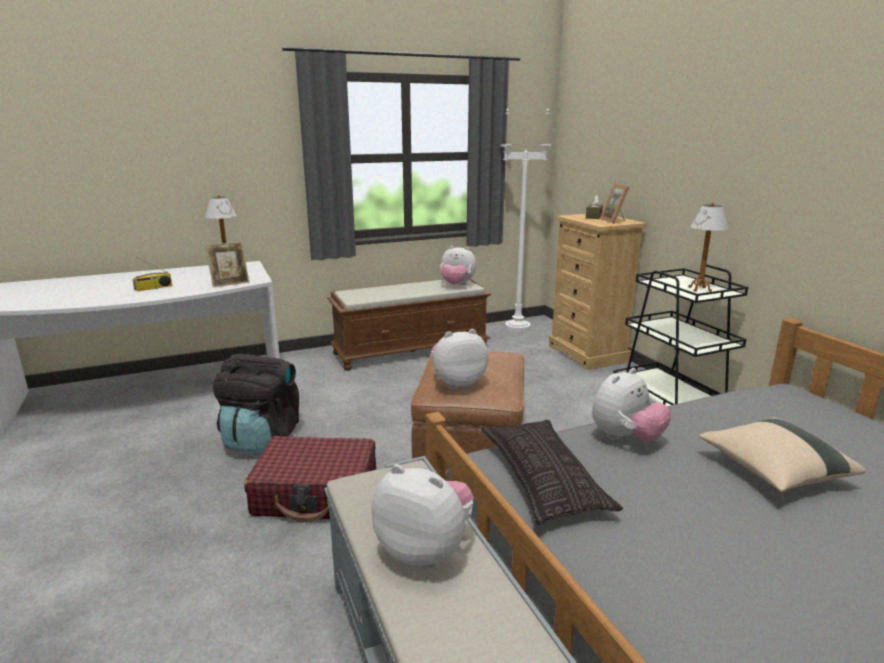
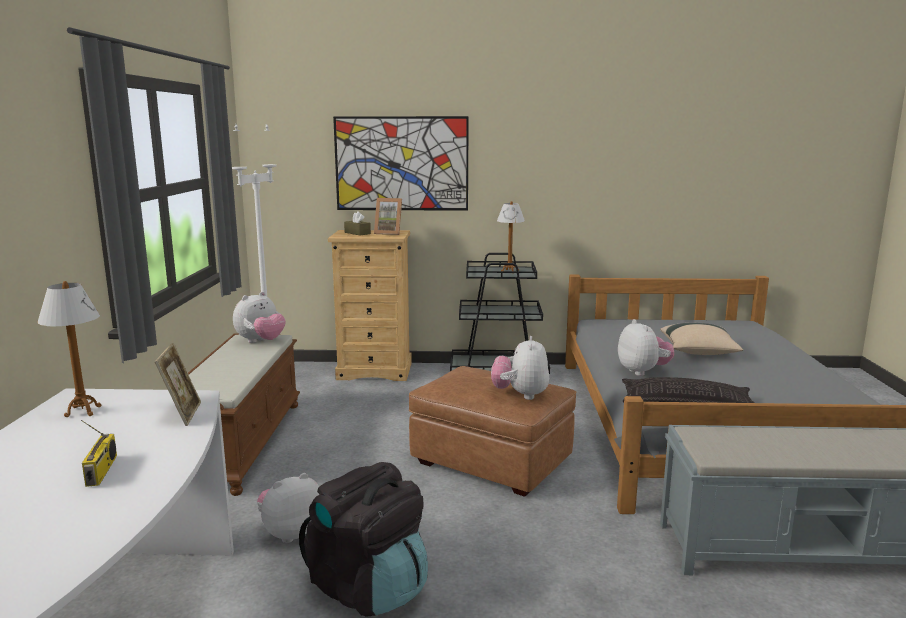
camera: 65 degrees left, 5 degrees down
(316, 493) = (527, 563): red suitcase -> none
(425, 549) = (800, 444): plush toy -> plush toy (291, 533)
(651, 150) = (401, 164): none -> picture

